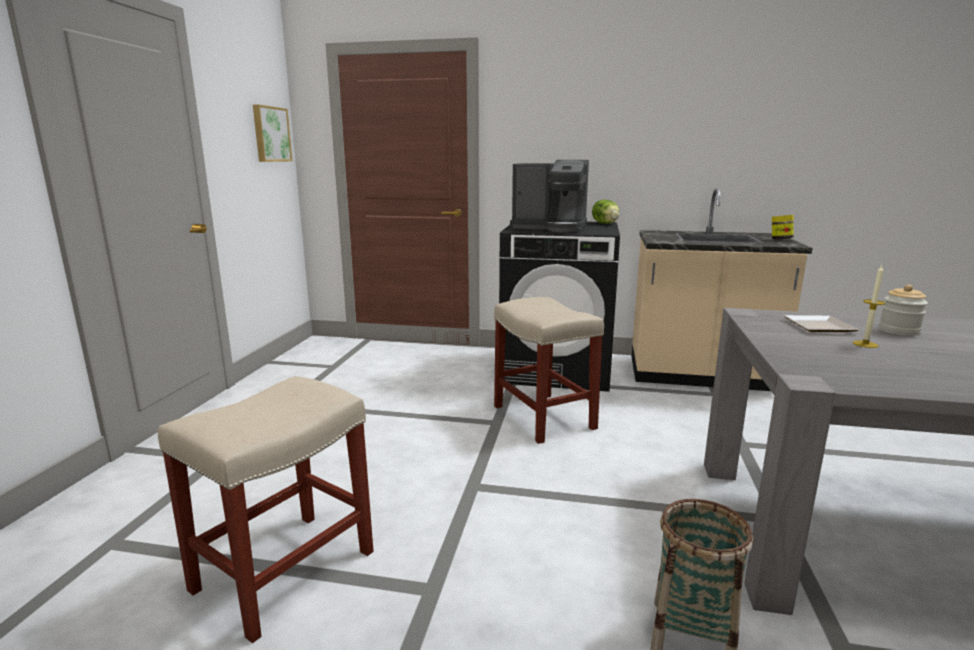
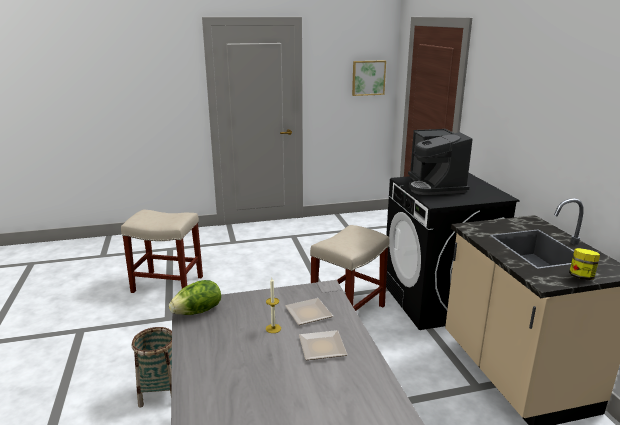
camera: 65 degrees right, 5 degrees up
(606, 223) = (496, 198): lettuce -> lettuce (198, 311)
(898, 331) = (323, 346): jar -> plate

